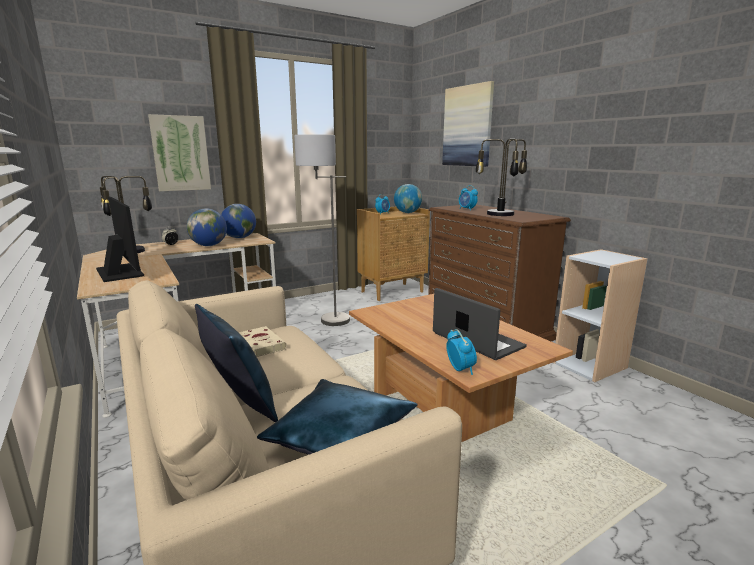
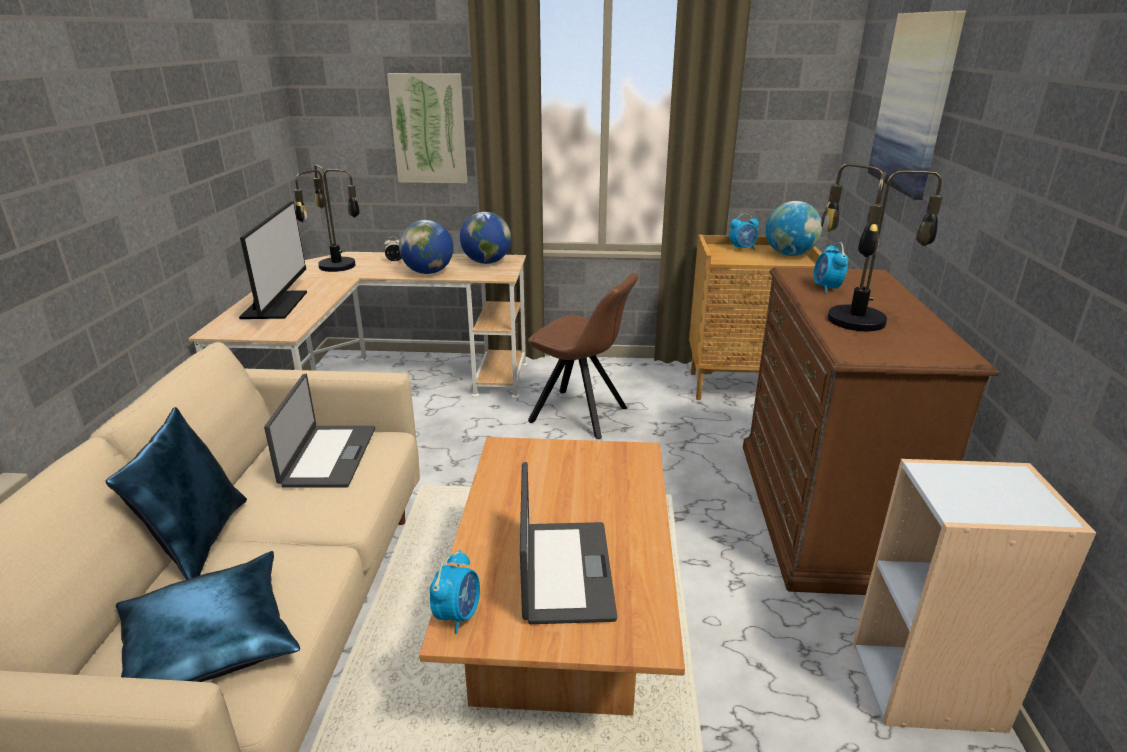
camera: 35 degrees right, 10 degrees up
(260, 344) = (328, 456): beige book -> laptop
(326, 321) = (579, 414): grey floor lamp -> brown chair

